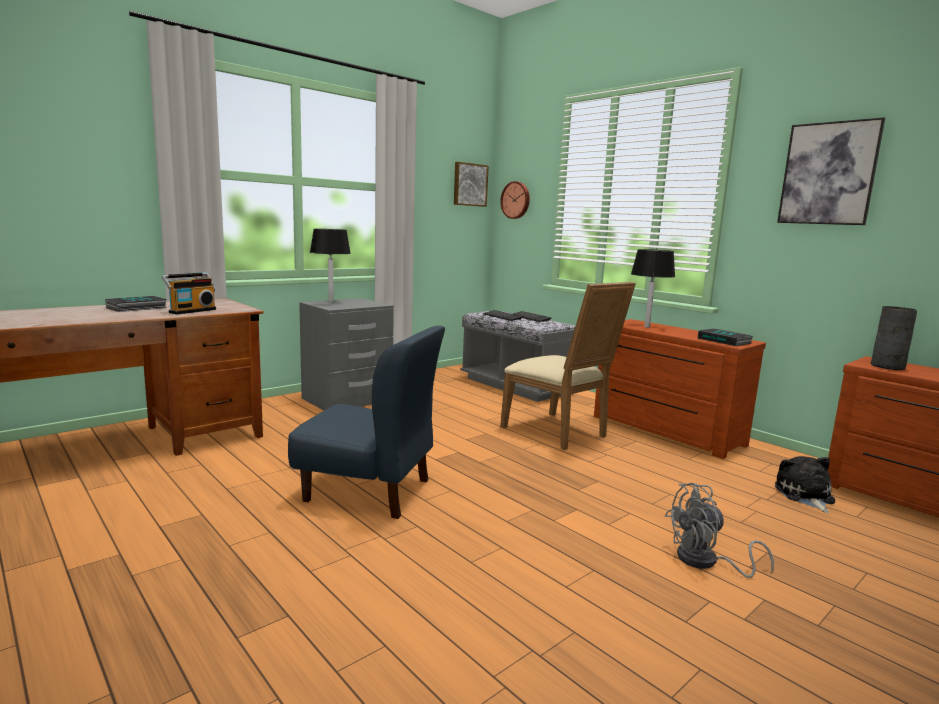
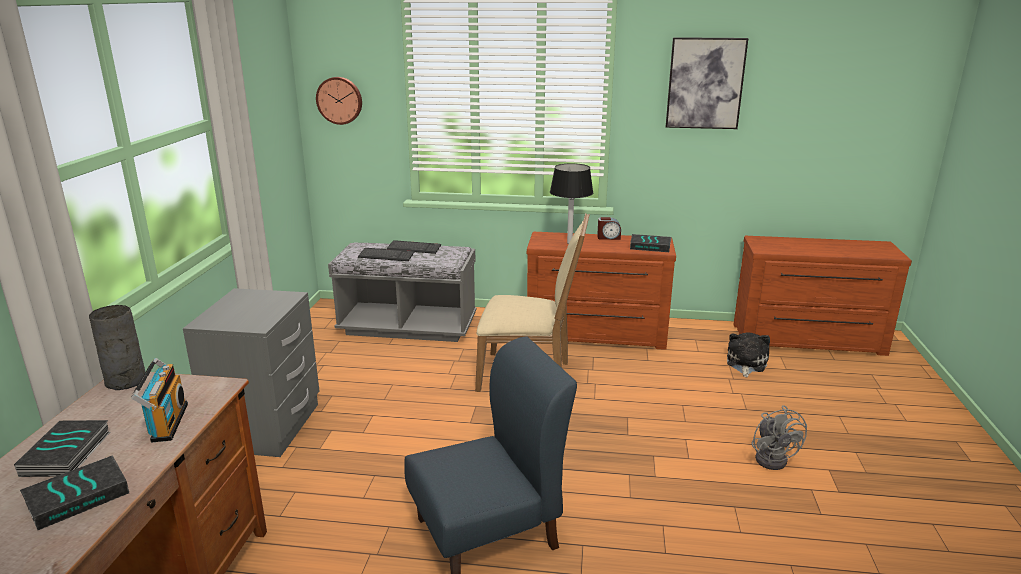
camera: 40 degrees left, 10 degrees up
(103, 315) = (79, 496): none -> book
(330, 302) = (221, 312): black table lamp -> none
(469, 184) = (278, 87): picture -> none
(693, 331) = (608, 237): none -> alarm clock
(706, 562) = (773, 458): grey fan -> grey fan turned 45 degrees counterclockwise
(805, 495) = (745, 363): plush toy -> plush toy turned 60 degrees clockwise
(887, 367) = (775, 247): grey vase -> grey vase (125, 381)

